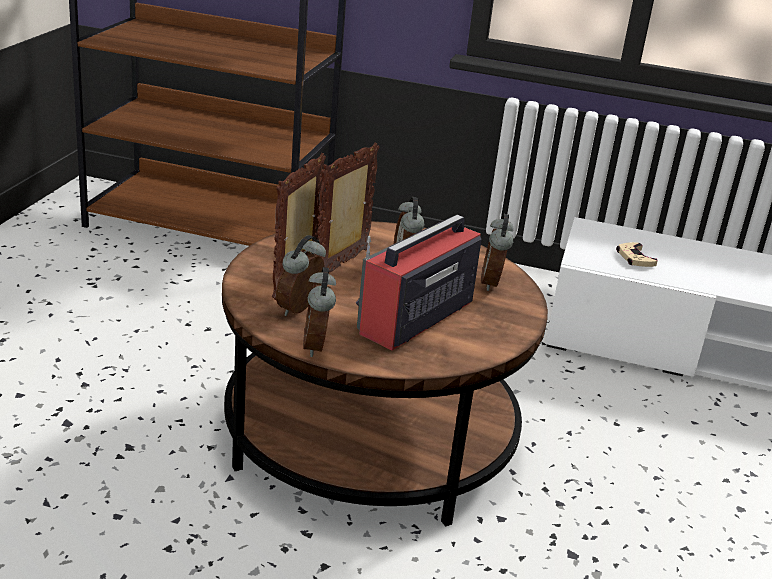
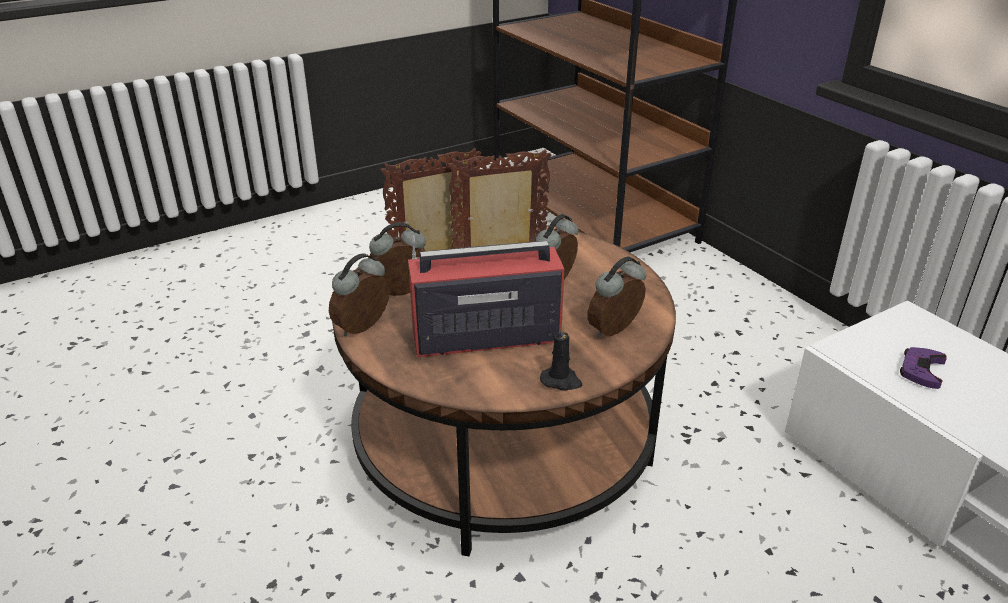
camera: 45 degrees right, 5 degrees up
(510, 327) = (561, 381): none -> black candle
(634, 258) = (921, 370): beige game controller -> purple game controller

